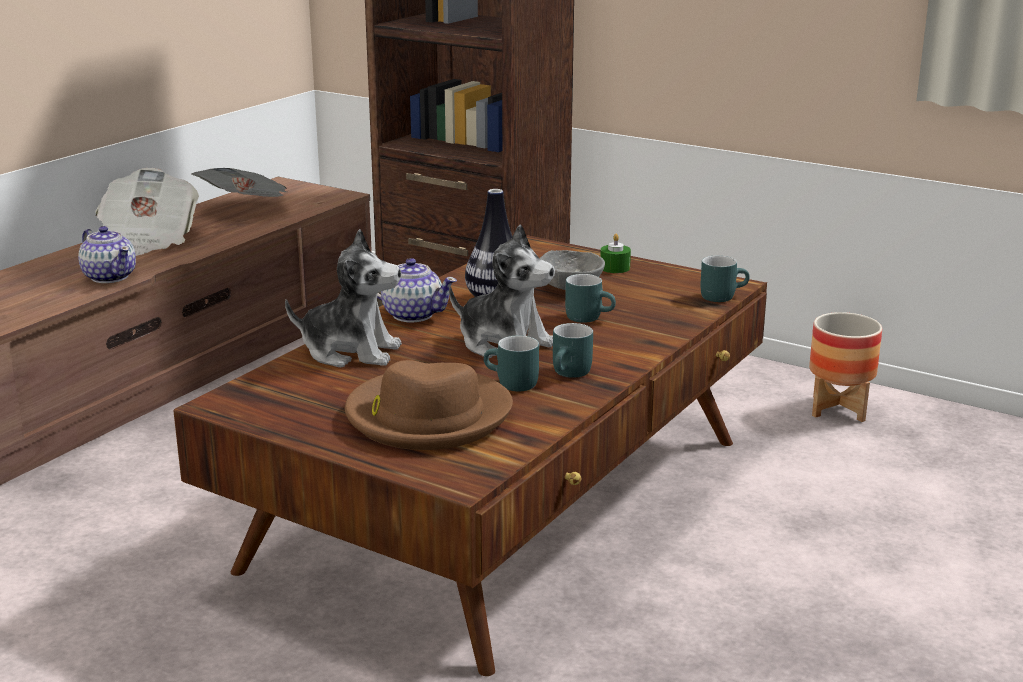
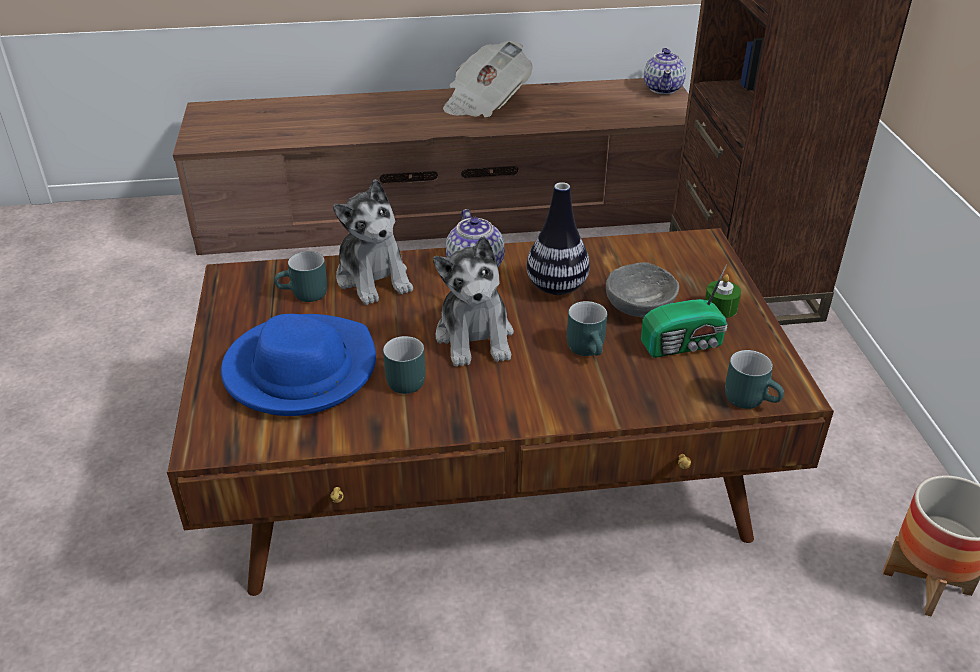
camera: 50 degrees right, 15 degrees up
(110, 276) = (407, 127): teapot -> teapot (663, 88)
(246, 208) = (595, 100): newspaper -> none
(427, 416) = (300, 370): brown hat -> blue hat
(572, 374) = (459, 399): turquoise mug -> turquoise mug (304, 295)
(635, 291) = (684, 345): none -> radio

